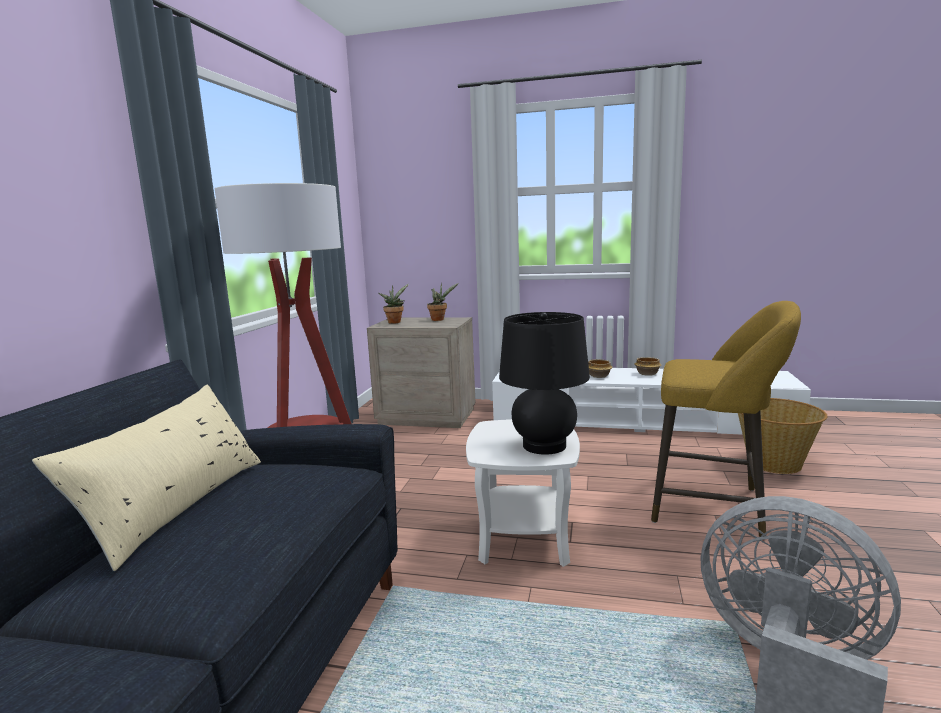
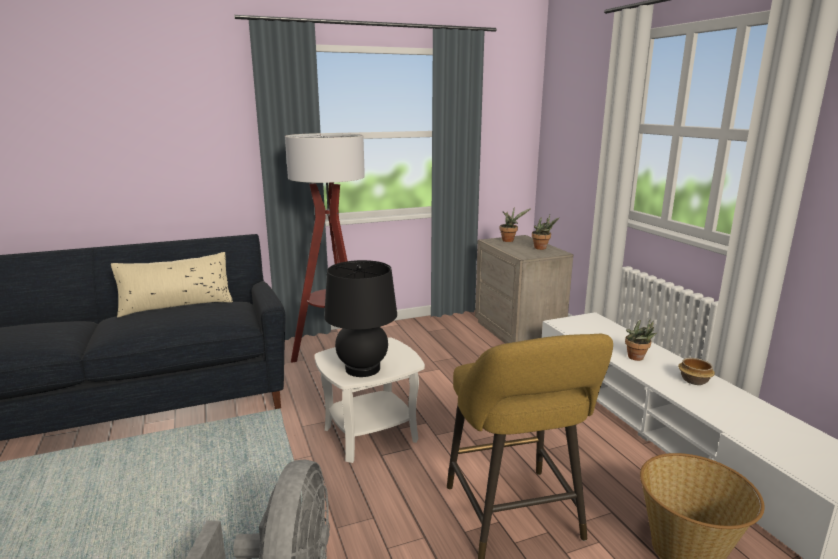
camera: 55 degrees right, 5 degrees up
(598, 376) = (638, 358): bowl -> potted plant

